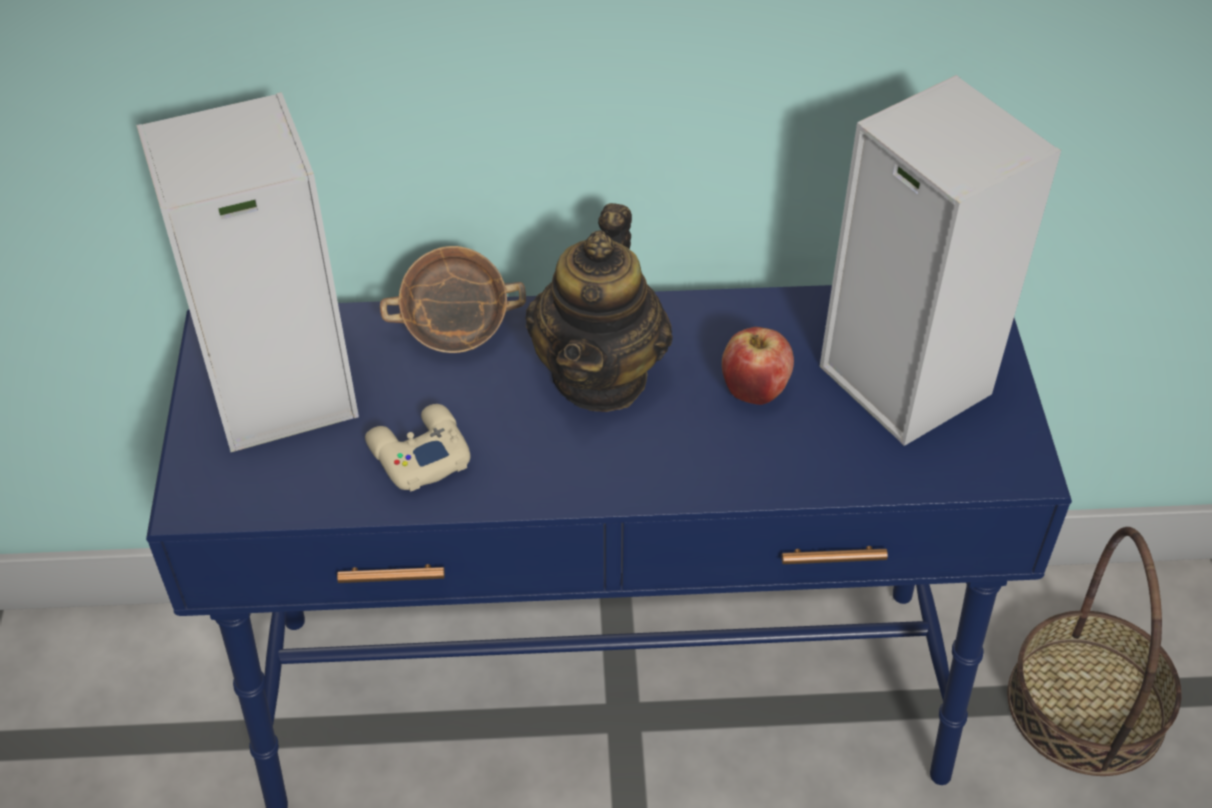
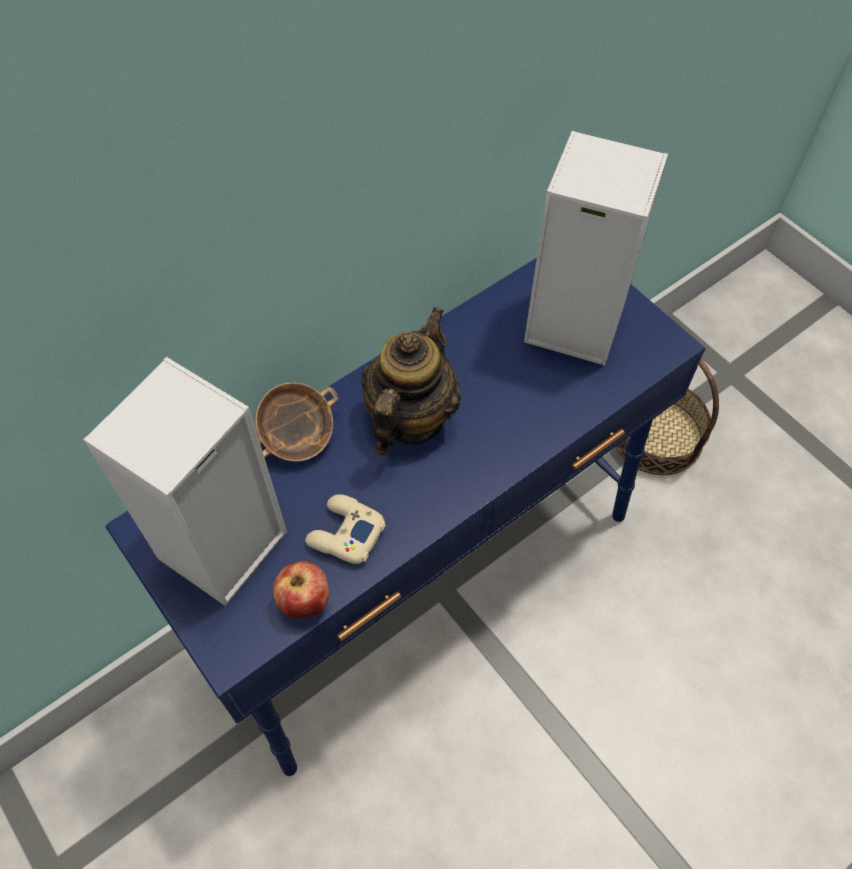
camera: 35 degrees left, 10 degrees up
(601, 376) = (409, 418): teapot -> teapot turned 135 degrees counterclockwise
(755, 391) = (502, 377): apple -> apple (305, 601)

